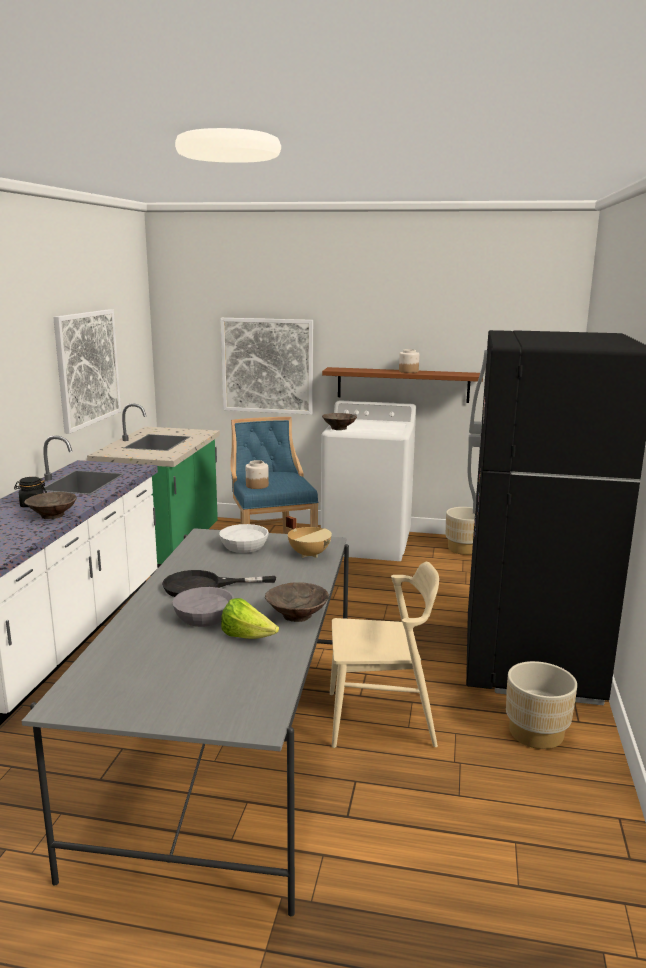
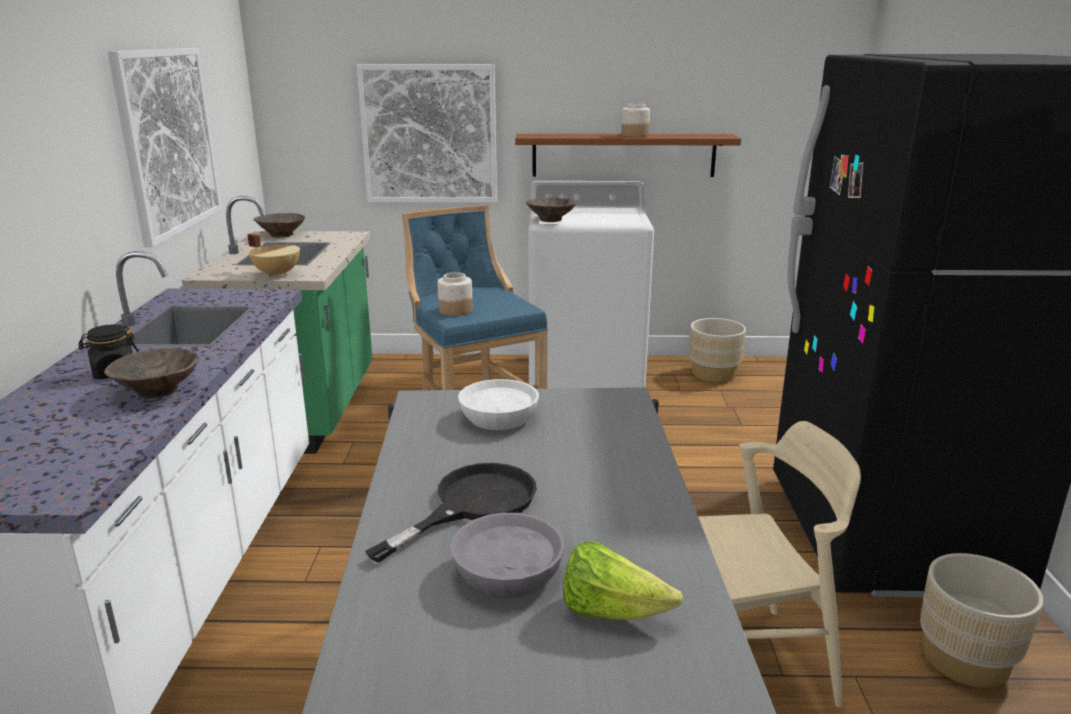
camera: 10 degrees left, 5 degrees up
(203, 586) = (472, 505): black frying pan -> black frying pan turned 150 degrees clockwise
(297, 616) = (669, 551): brown bowl -> brown bowl (281, 235)
(309, 554) = (611, 423): beige cooking pot -> beige cooking pot (277, 274)

